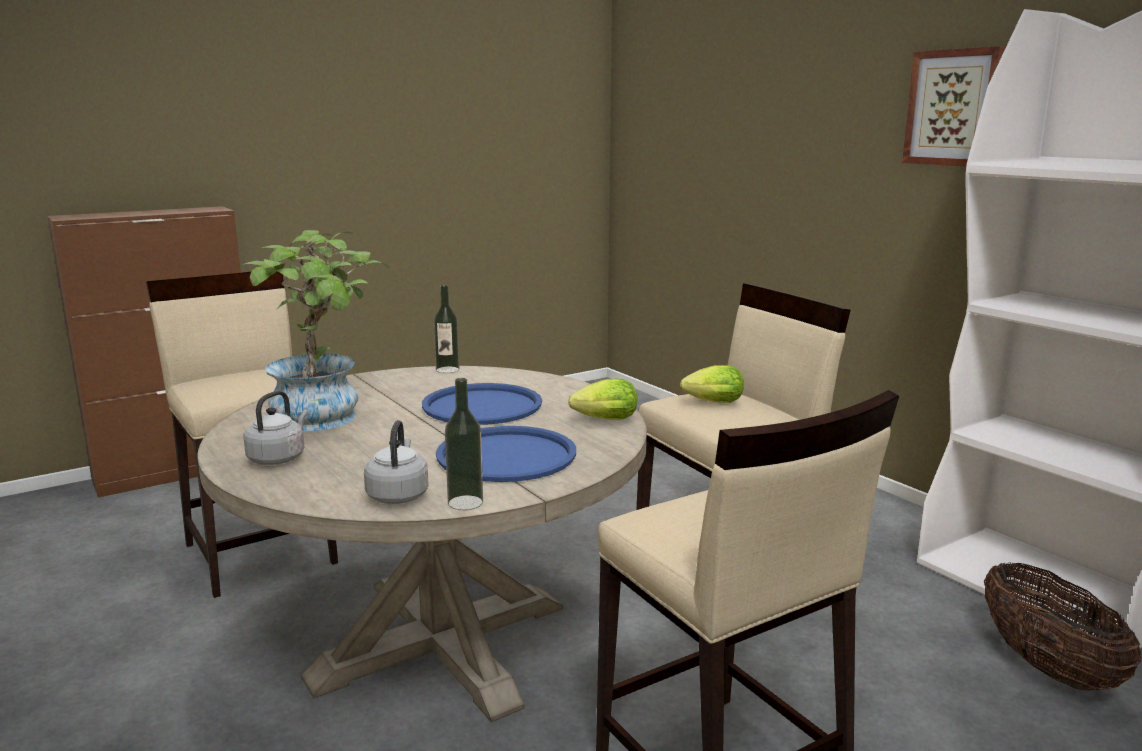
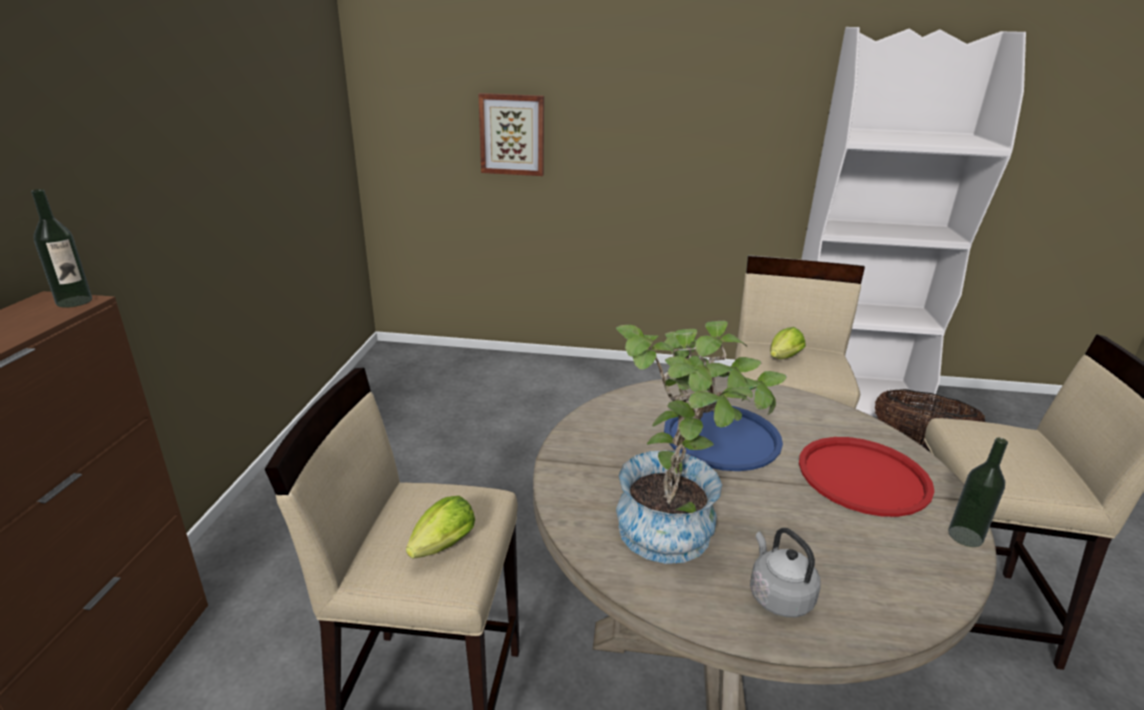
camera: 50 degrees left, 10 degrees up
(398, 495) = (929, 562): grey kettle -> none
(447, 370) = (593, 412): bottle -> bottle (74, 301)
(506, 456) = (863, 476): blue tray -> red tray
(602, 420) = (808, 409): lettuce -> lettuce (440, 548)
(953, 108) = (758, 89): picture -> picture (512, 134)

